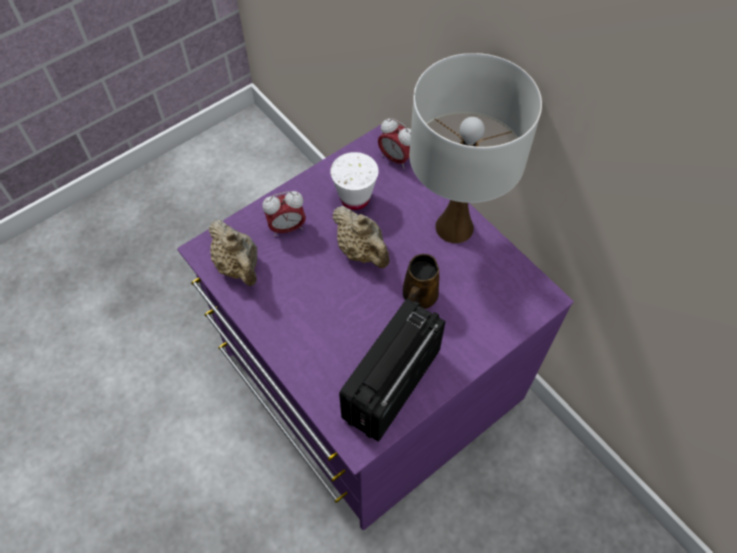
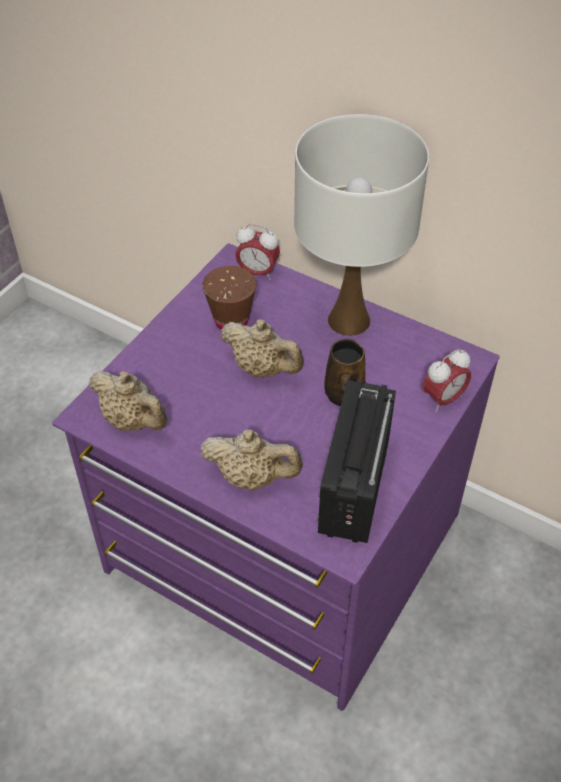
camera: 20 degrees left, 10 degrees down
(287, 227) = (169, 368): alarm clock -> alarm clock (443, 399)
(311, 349) = (252, 477): none -> beige teapot
(355, 198) = (231, 321): white cup -> brown cup

